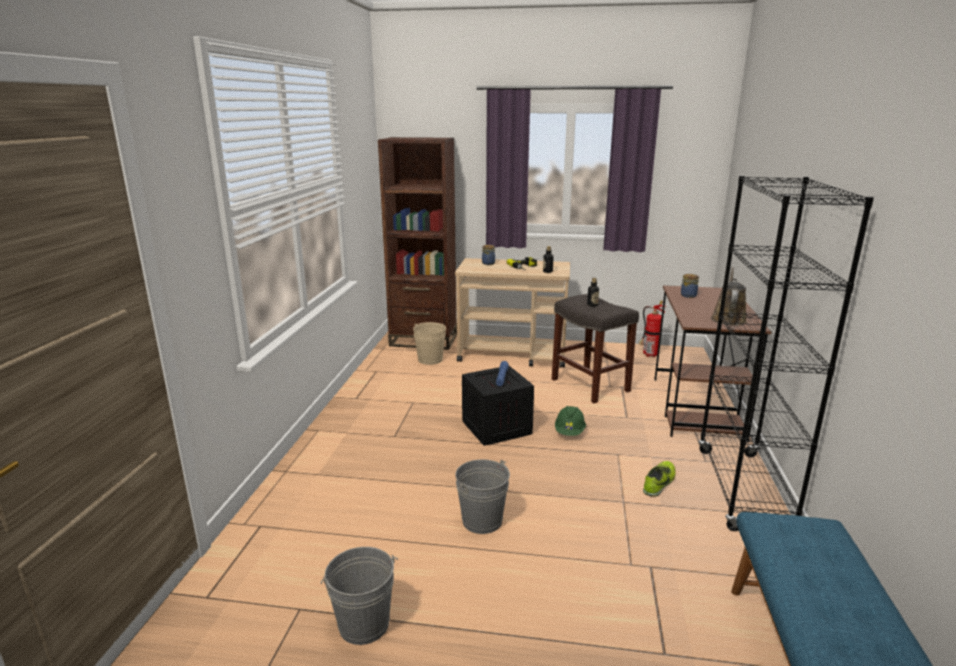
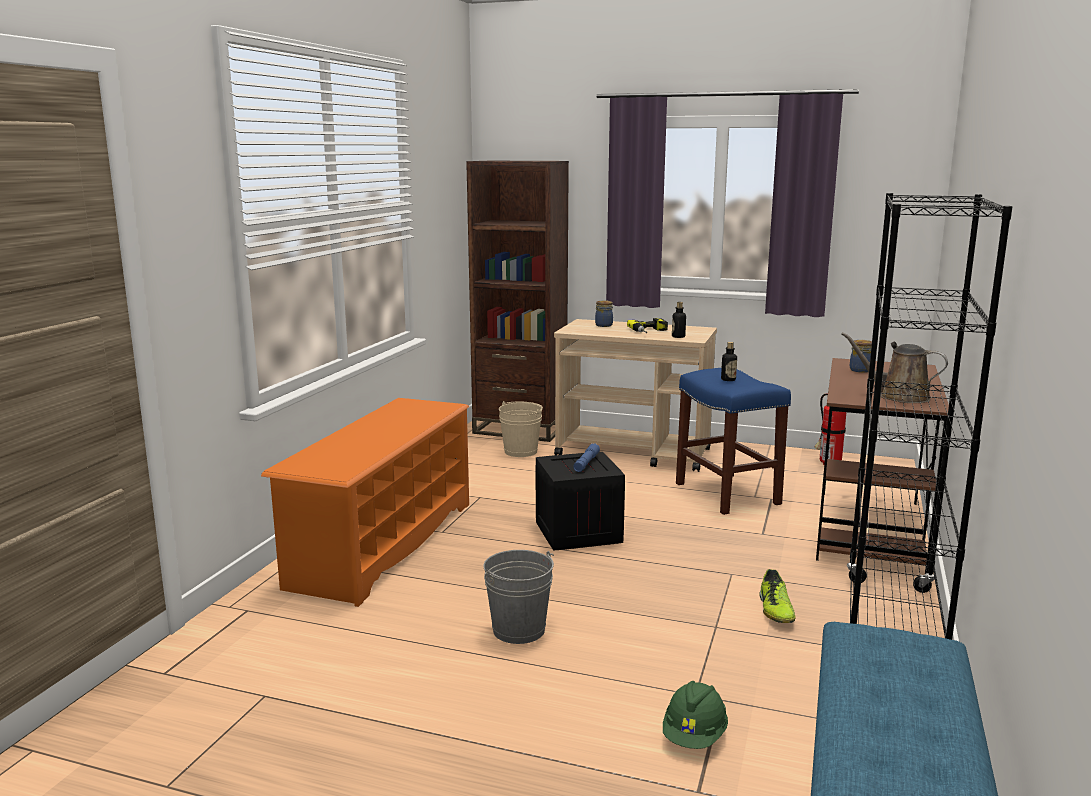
camera: 10 degrees right, 5 degrees down
(351, 451) = (383, 543): none -> orange shoe rack
(364, 624) = (333, 719): grey bucket -> none
(569, 432) = (675, 544): green hard hat -> green hard hat (694, 736)
(589, 385) = (725, 493): grey stool -> blue stool
(659, 483) = (775, 610): shoe -> shoe turned 135 degrees clockwise
(728, 319) = (898, 397): brown watering can -> brown watering can turned 90 degrees counterclockwise

